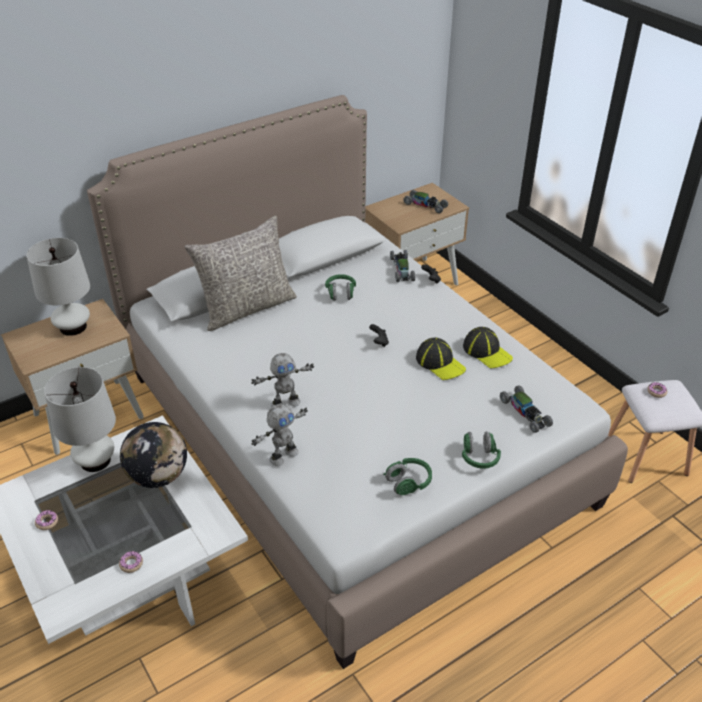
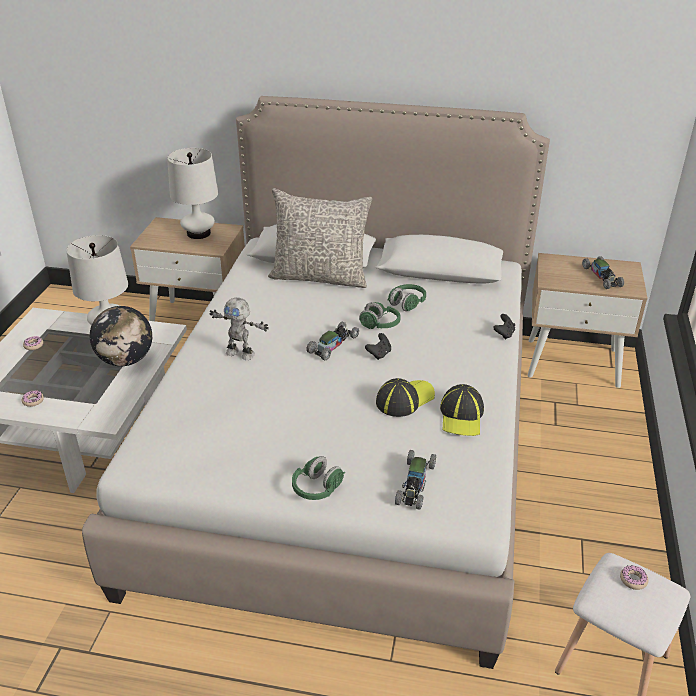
camera: 45 degrees right, 5 degrees down
(283, 455) = (183, 386): toy robot -> none
(401, 269) = (489, 312): toy car -> toy car (333, 345)
(408, 482) = (233, 465): green headphones -> green headphones (380, 325)
(440, 363) = (404, 399): cap -> cap turned 135 degrees counterclockwise

